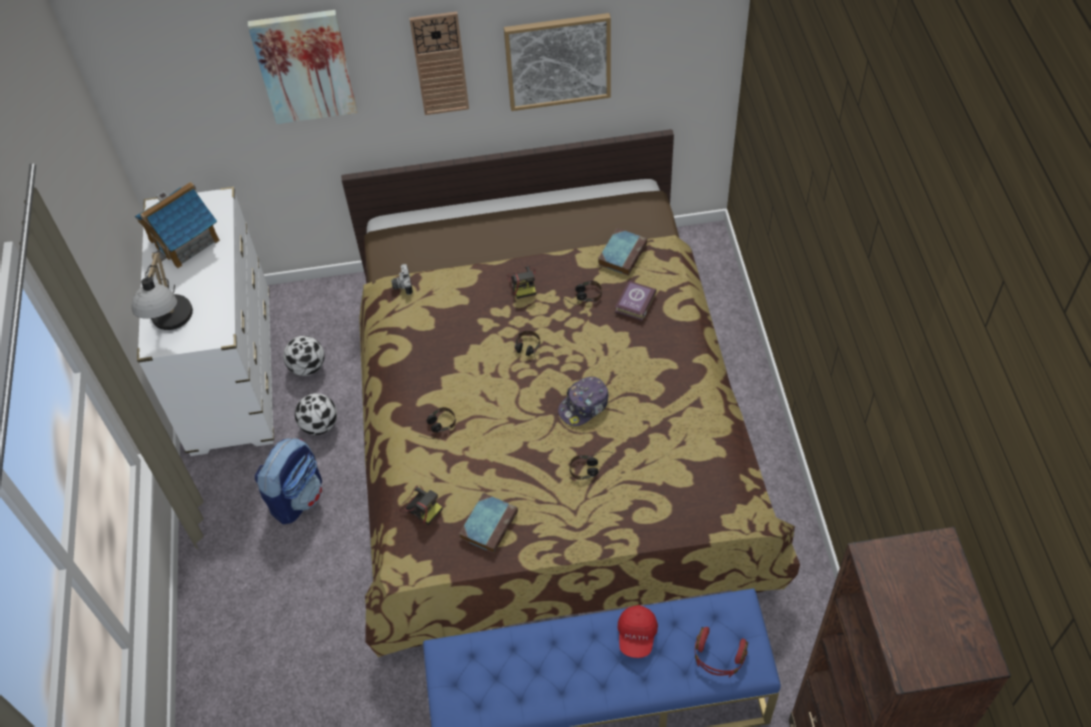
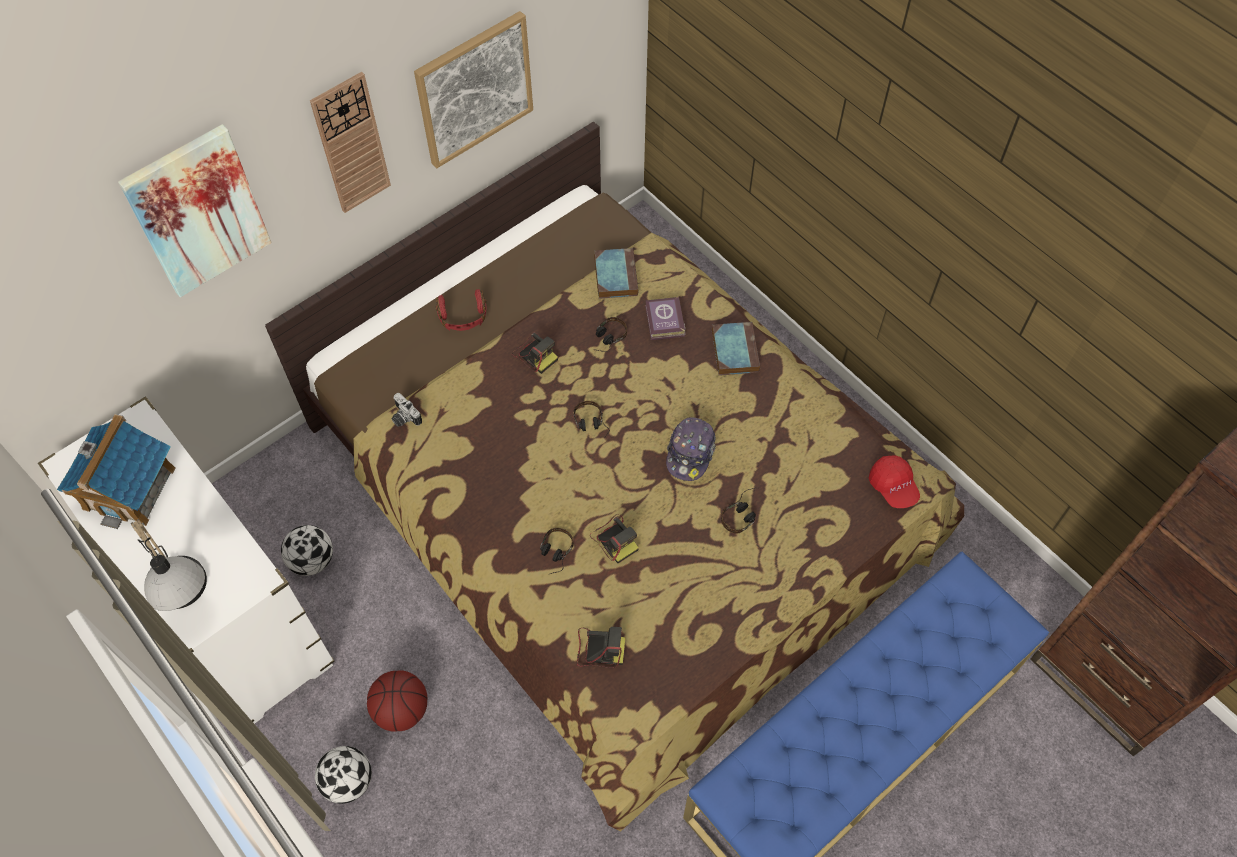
camera: 35 degrees left, 5 degrees up
(297, 497) = (401, 709): backpack -> basketball
(319, 425) = (371, 617): football -> football (348, 781)
(485, 438) = (615, 539): none -> camera
(489, 524) = (683, 629): book -> book (734, 350)
(637, 635) = (894, 660): red cap -> red cap (893, 487)
(718, 657) = (981, 637): red headphones -> red headphones (463, 317)

